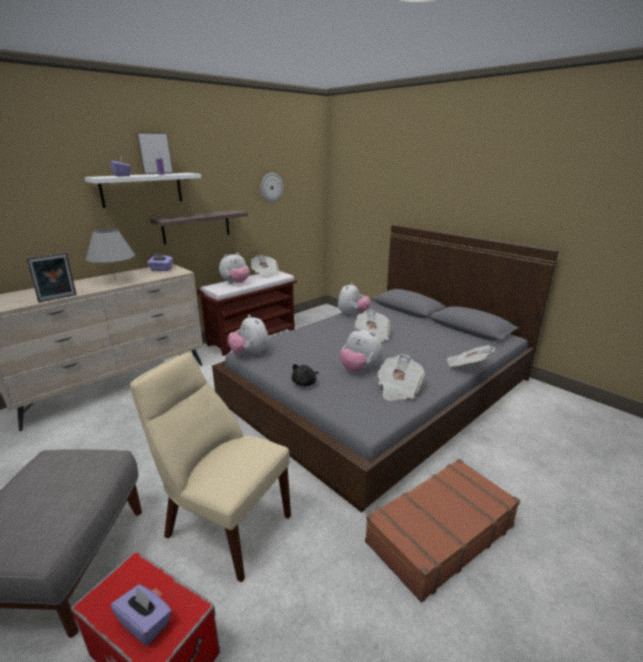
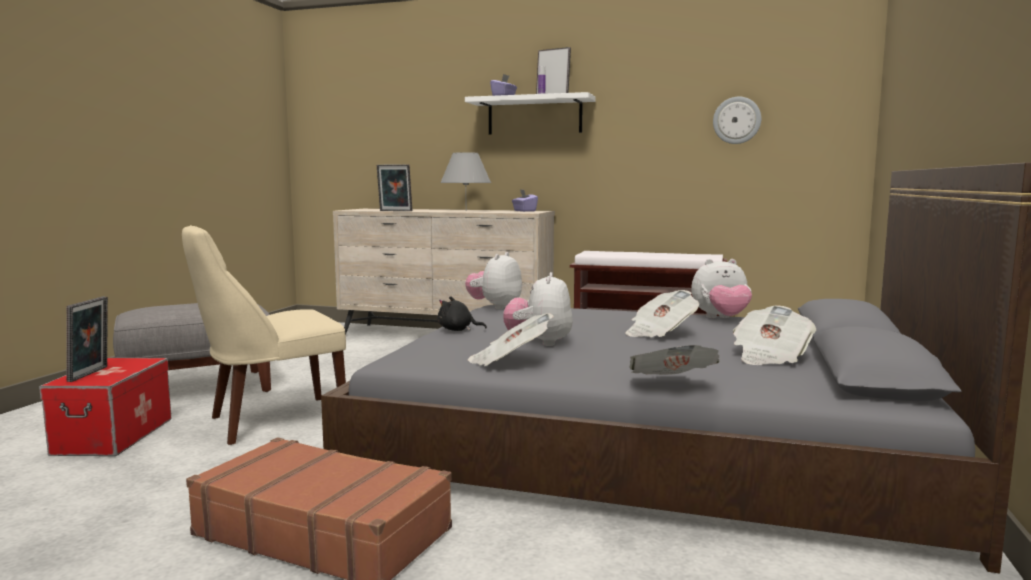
camera: 60 degrees right, 15 degrees down
(145, 623) = (91, 374): purple tissue box -> picture frame
(196, 226) = (598, 168): shelf -> none
(224, 524) = (271, 421): beige chair -> beige chair turned 120 degrees counterclockwise
(236, 283) = (626, 253): plush toy -> none
(265, 274) = (691, 254): newspaper -> newspaper (769, 357)

